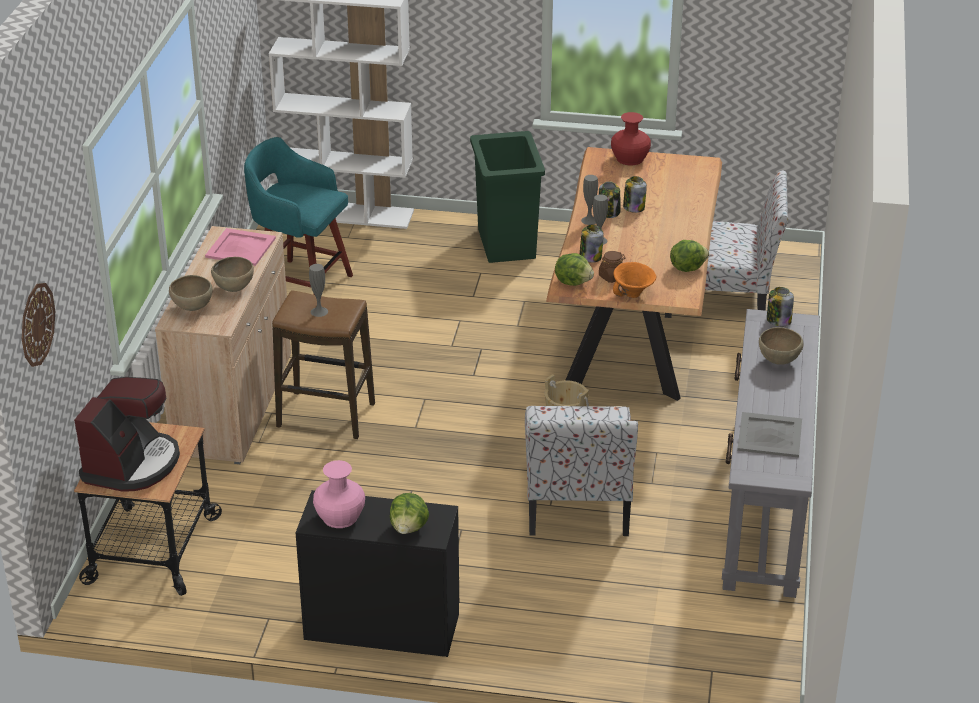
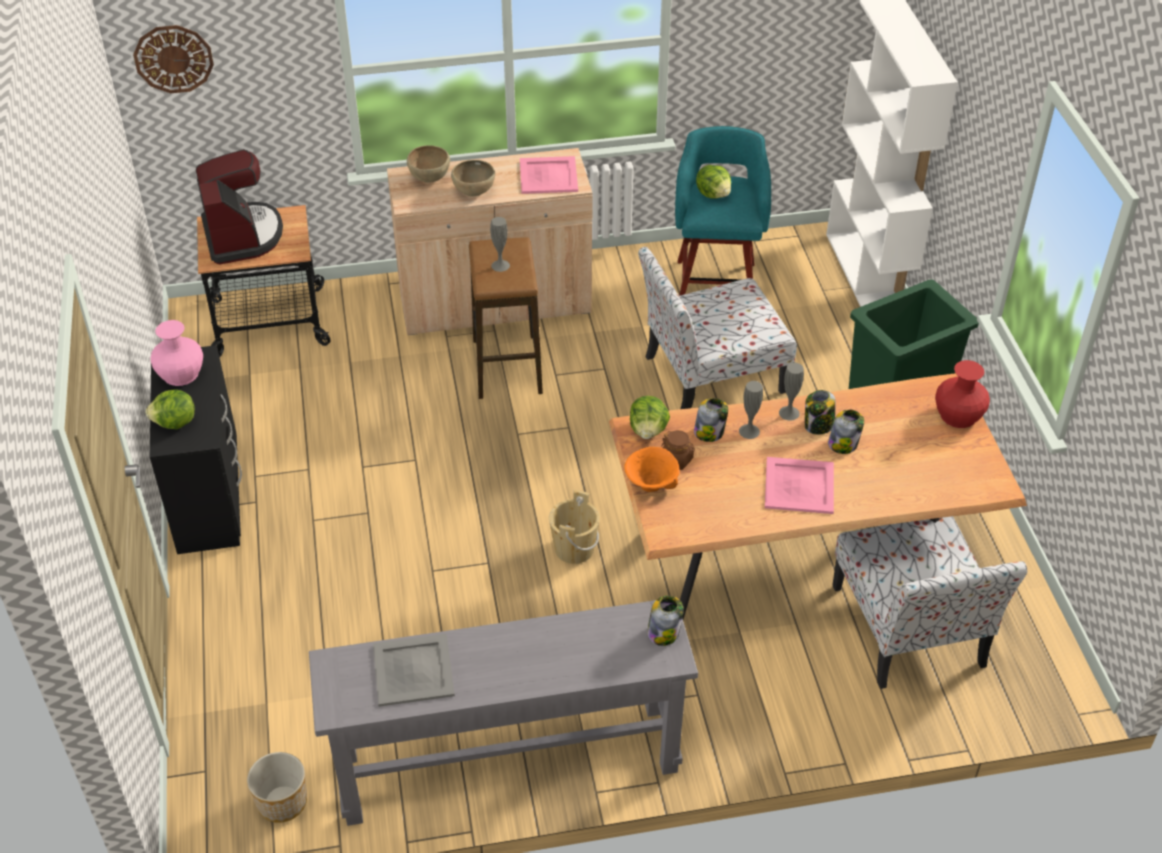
camera: 70 degrees right, 10 degrees up
(132, 464) = (242, 236): coffee machine -> coffee machine turned 105 degrees counterclockwise
(577, 501) = (447, 591): chair -> chair (711, 375)
(665, 234) = (798, 485): none -> pink tray
(687, 267) = (734, 521): lettuce -> lettuce (713, 194)
(760, 629) = (282, 801): none -> planter
(778, 361) = (573, 650): brown bowl -> none

